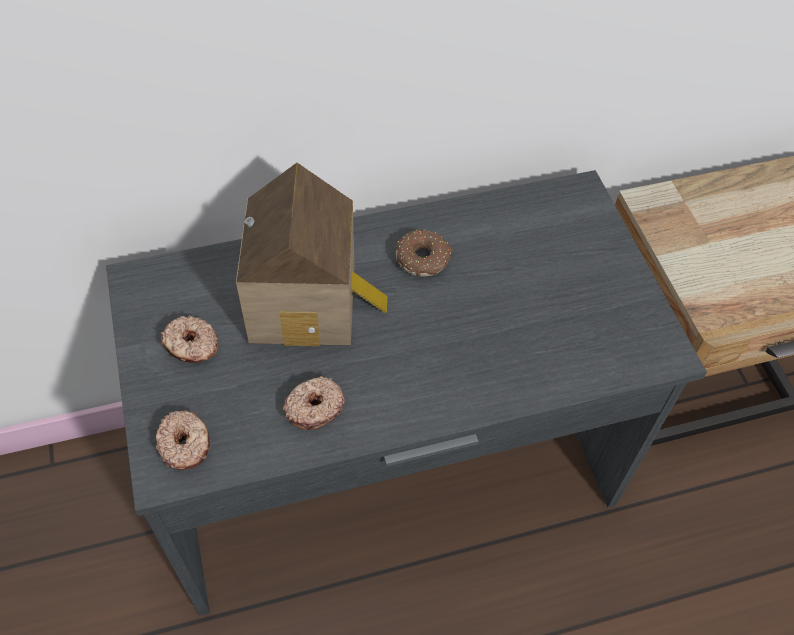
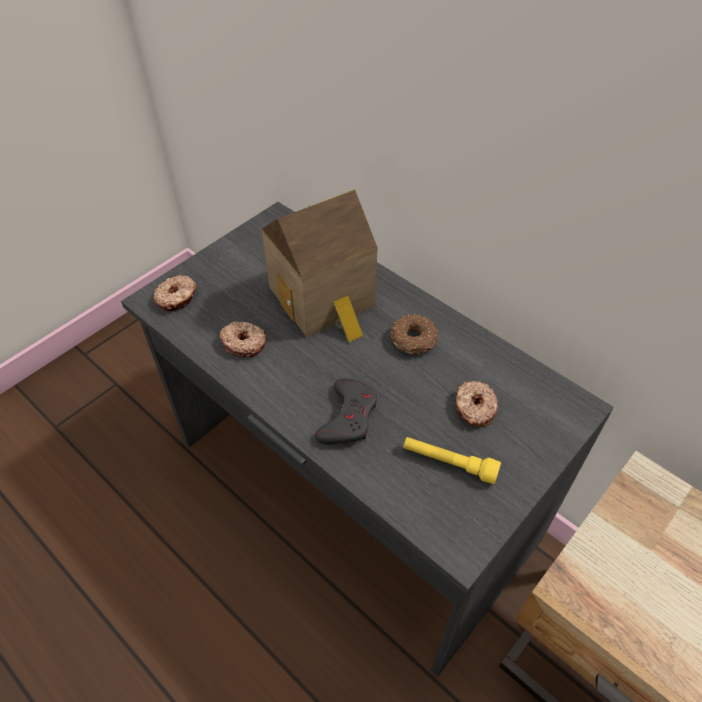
camera: 60 degrees right, 5 degrees down
(191, 345) = (248, 264): donut -> donut (474, 408)
(480, 363) = (348, 417): none -> grey game controller
(582, 314) = (449, 463): none -> yellow flashlight

